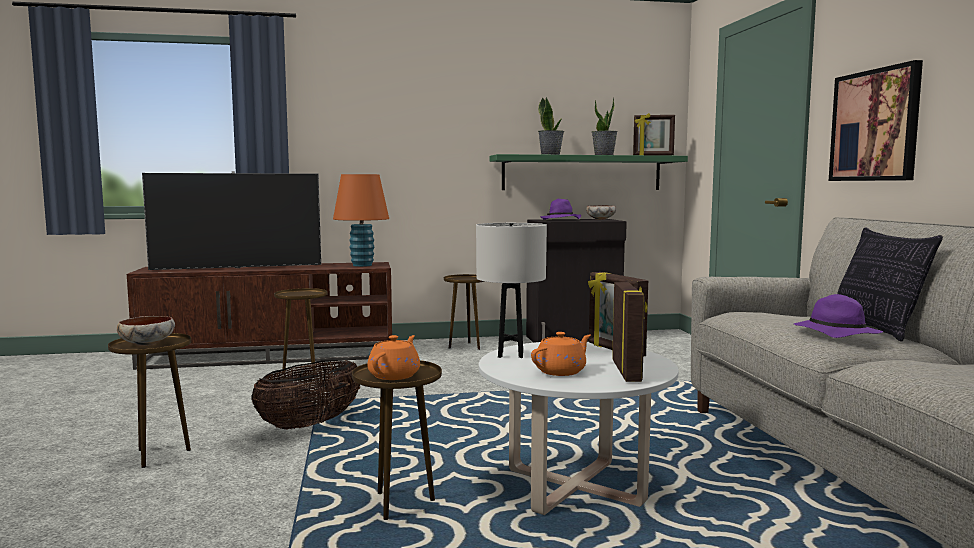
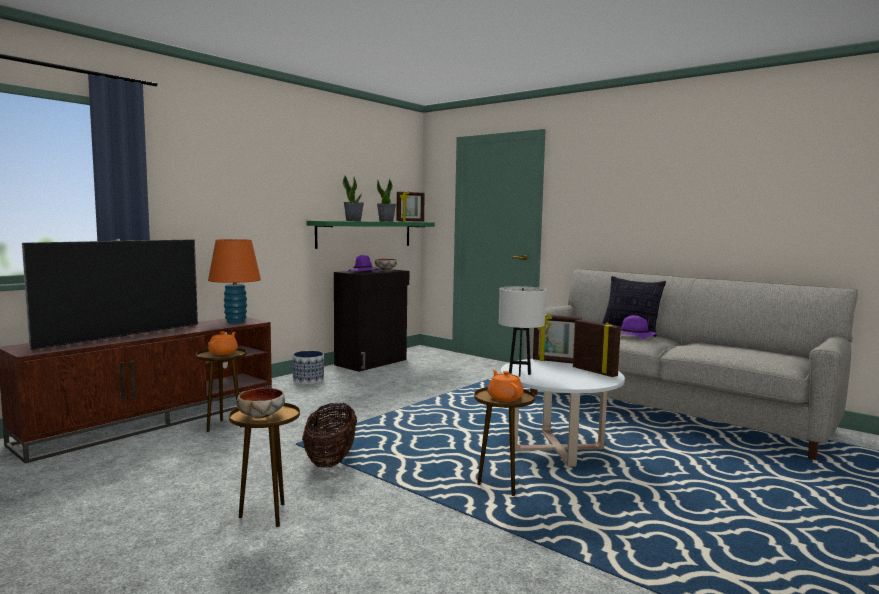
camera: 40 degrees left, 0 degrees up
(466, 346) = (308, 380): brown side table -> planter
(561, 371) = (570, 378): orange teapot -> orange teapot (223, 352)
(875, 125) = (595, 217): picture -> none

